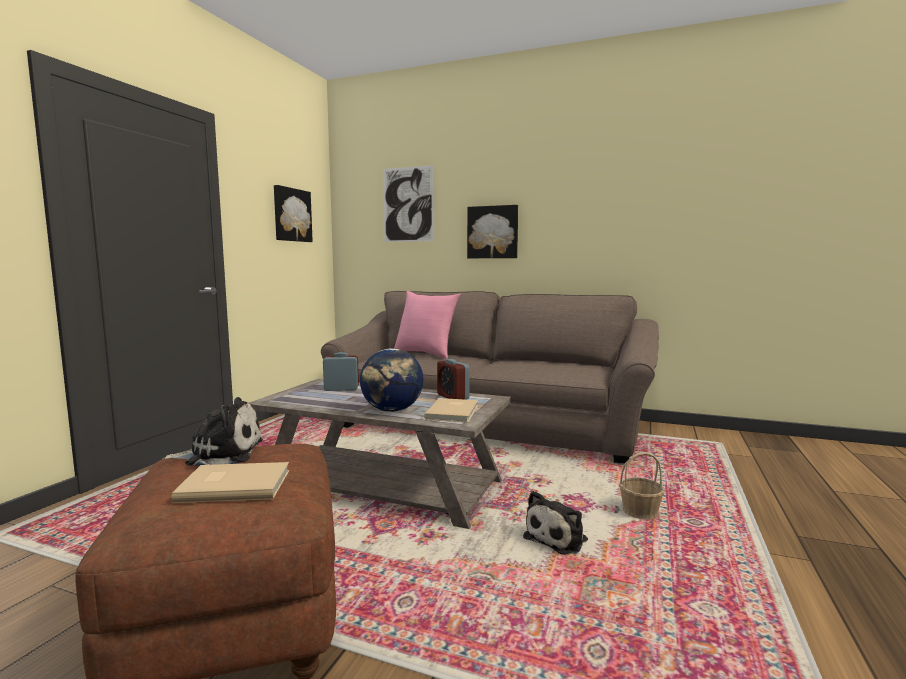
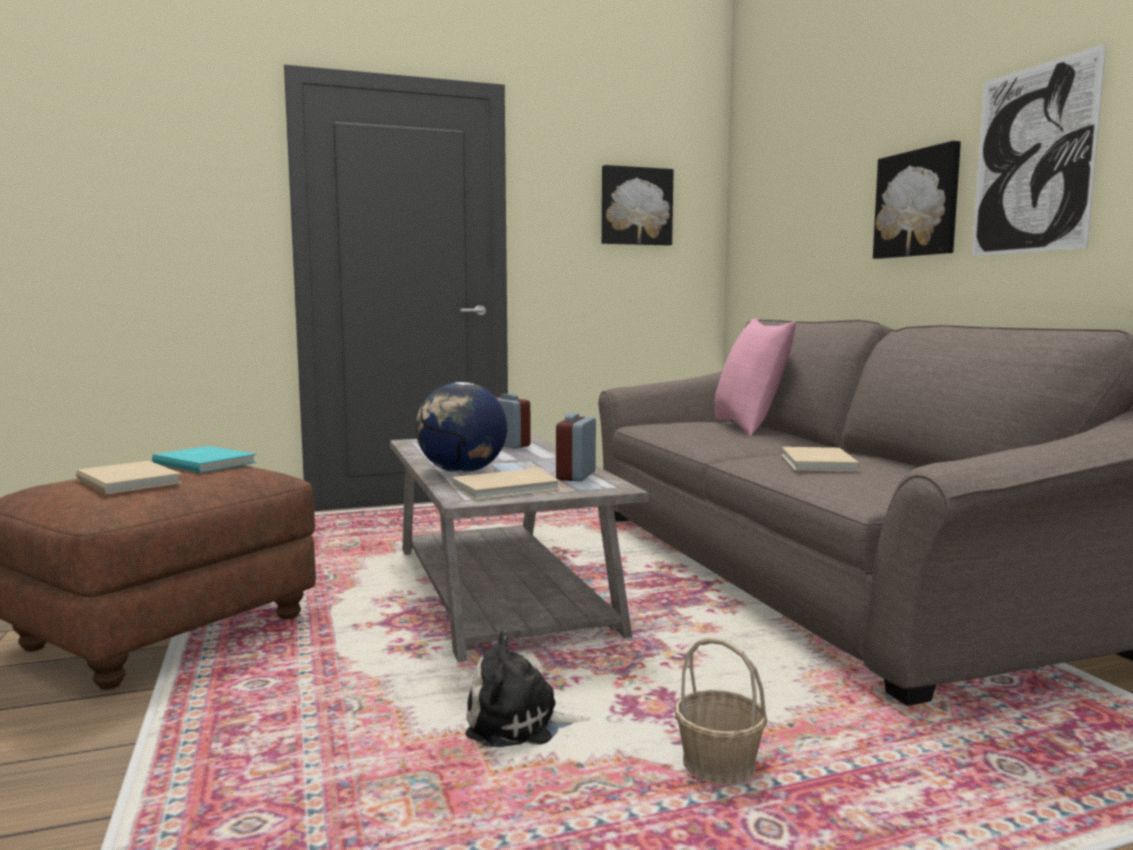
camera: 50 degrees right, 0 degrees up
(220, 453) = (206, 462): plush toy -> turquoise book
(408, 204) = (807, 169): picture -> picture (1032, 160)
(522, 367) = (816, 463): none -> beige book

